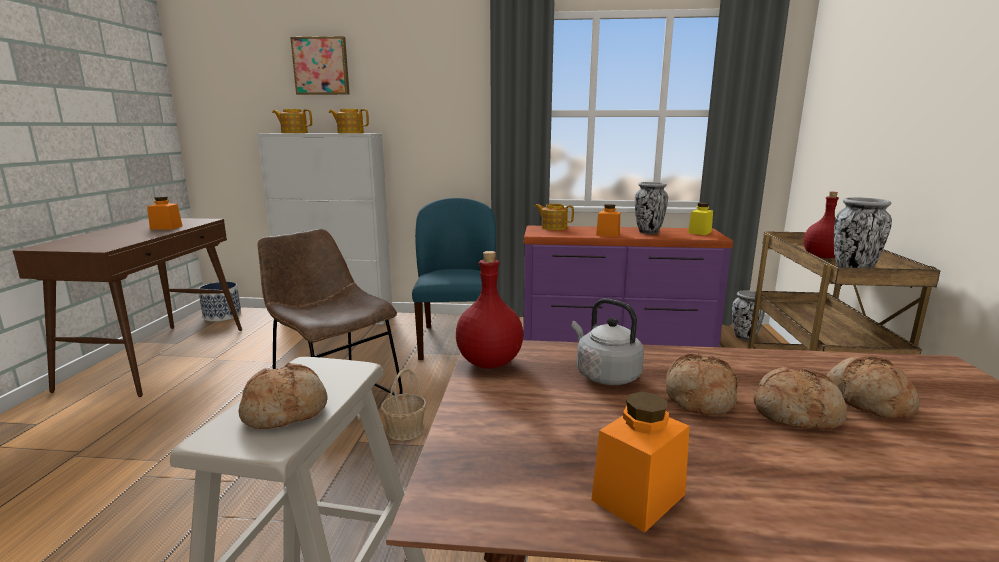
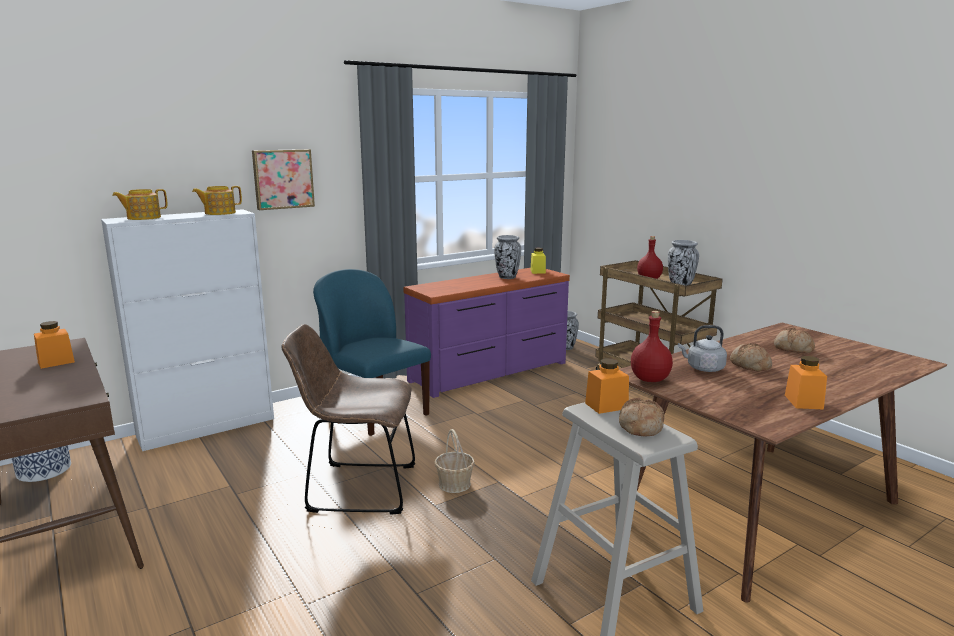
camera: 40 degrees left, 0 degrees up
(321, 66) = (163, 136): picture -> picture (283, 179)
(553, 228) = (431, 285): teapot -> none
(608, 234) = (485, 284): orange jar -> orange jar (606, 406)
(796, 413) = (785, 360): bread -> none

